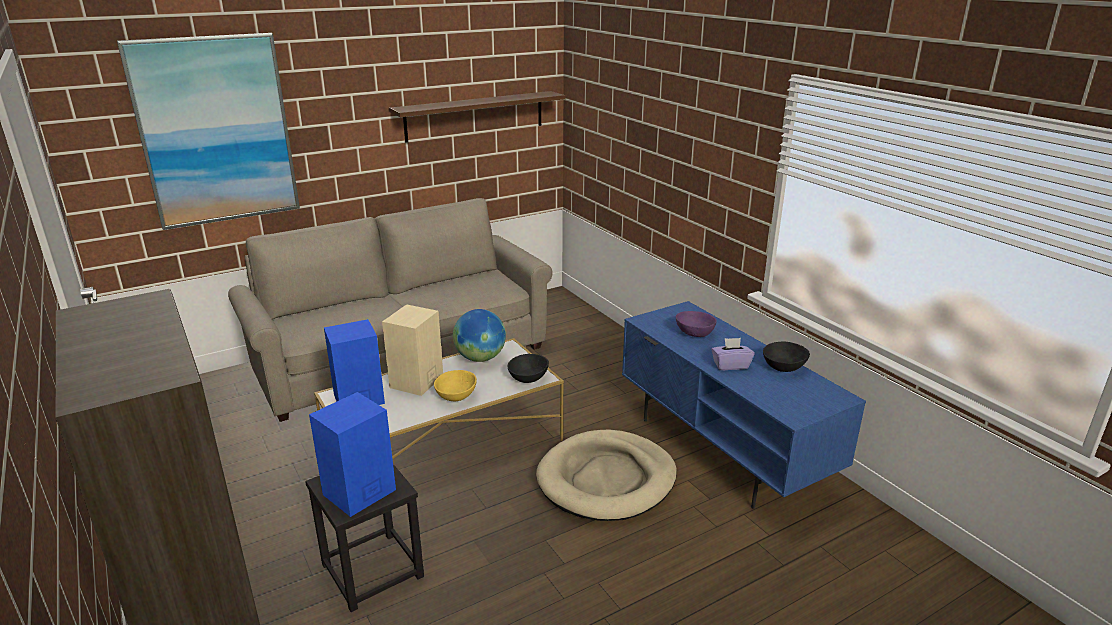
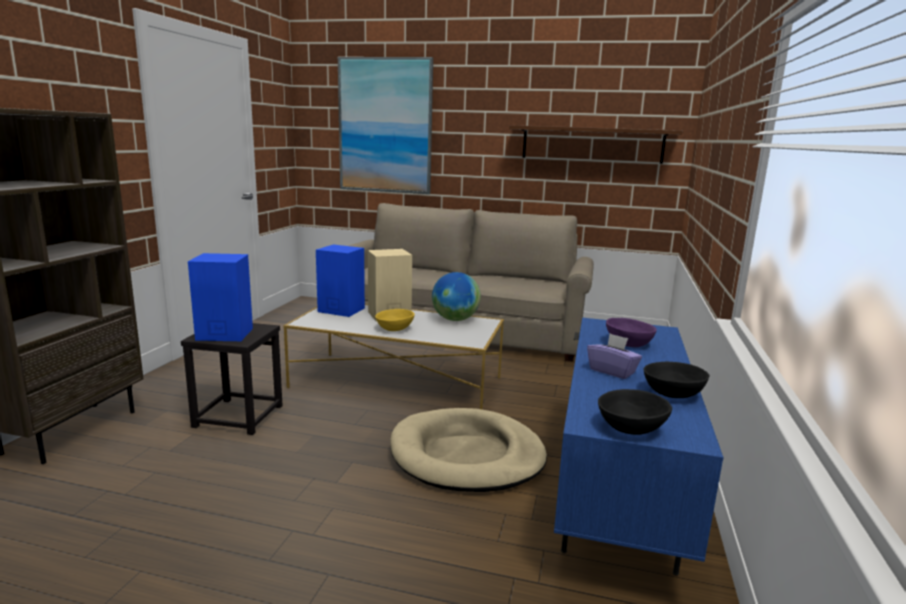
camera: 45 degrees right, 10 degrees down
(528, 378) = (463, 339): black bowl -> black bowl (632, 428)

